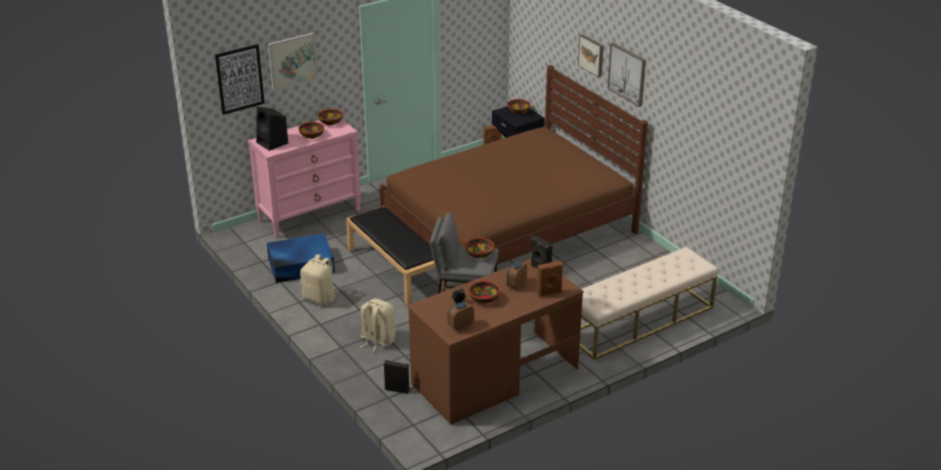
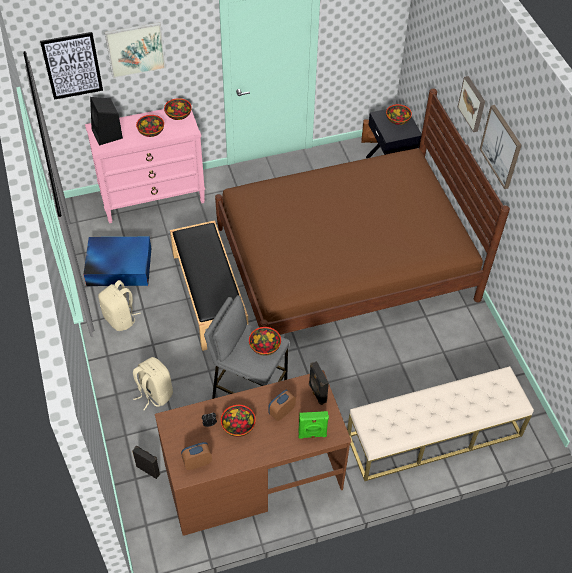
camera: 15 degrees right, 20 degrees up
(549, 293) = (312, 435): brown speaker -> green speaker

